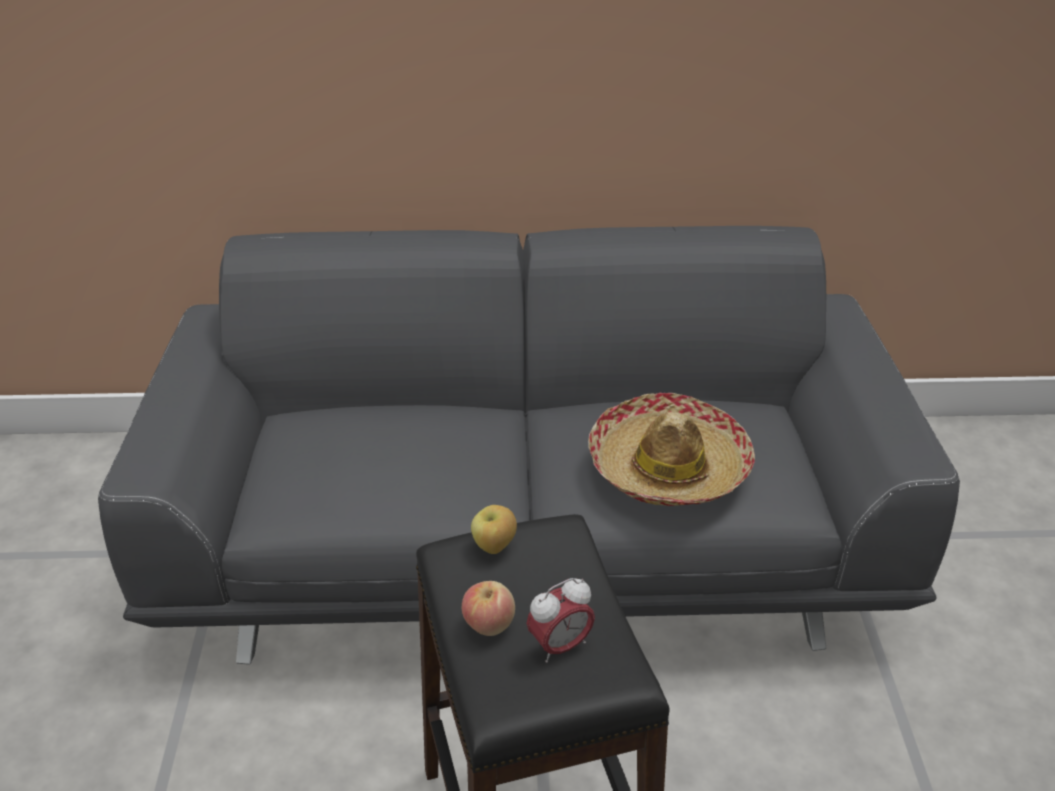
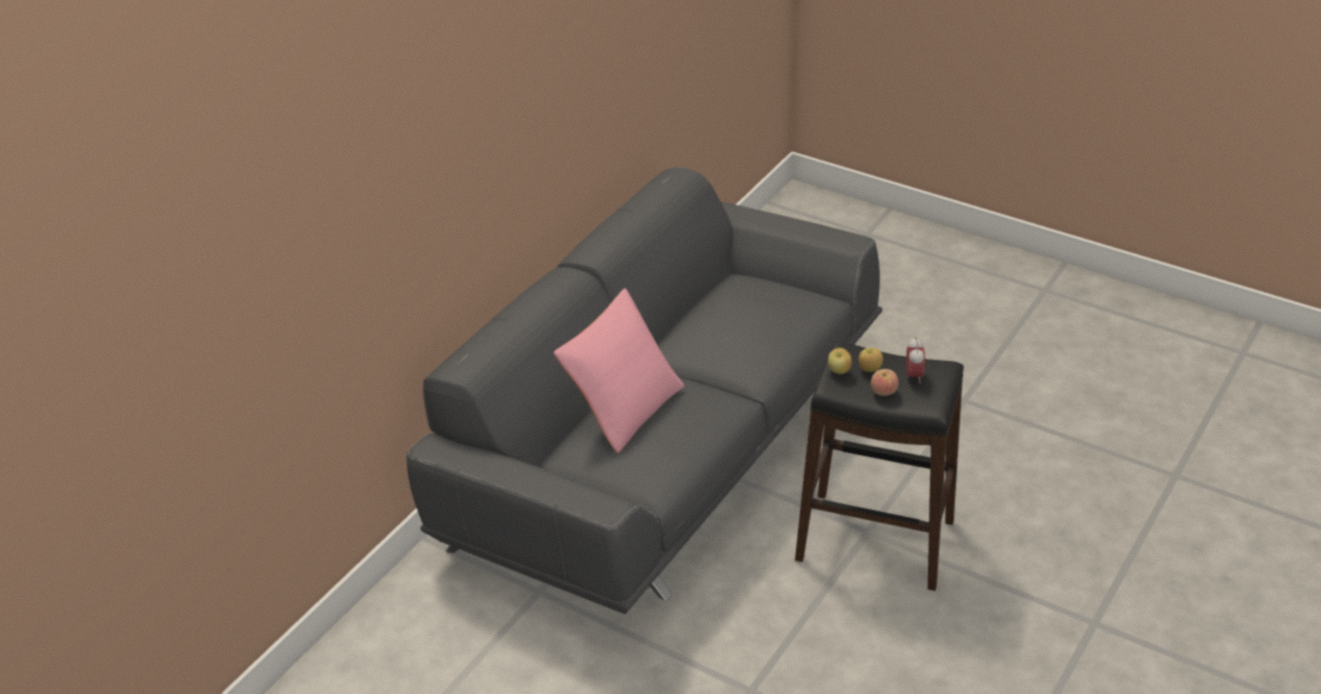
camera: 55 degrees left, 0 degrees up
(398, 420) = (623, 407): none -> pink pillow
(532, 581) = (869, 369): none -> apple
(669, 466) = (763, 326): hat -> none

